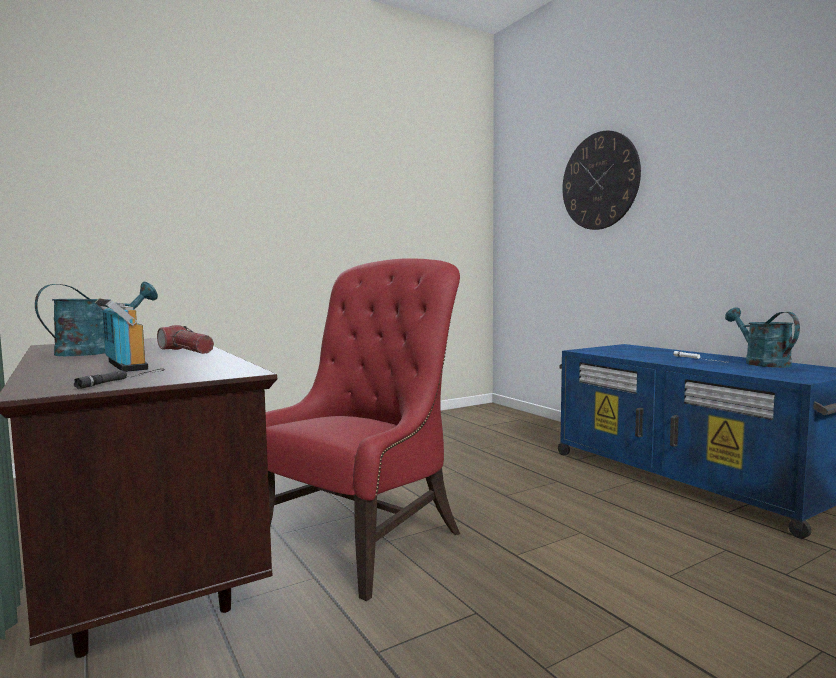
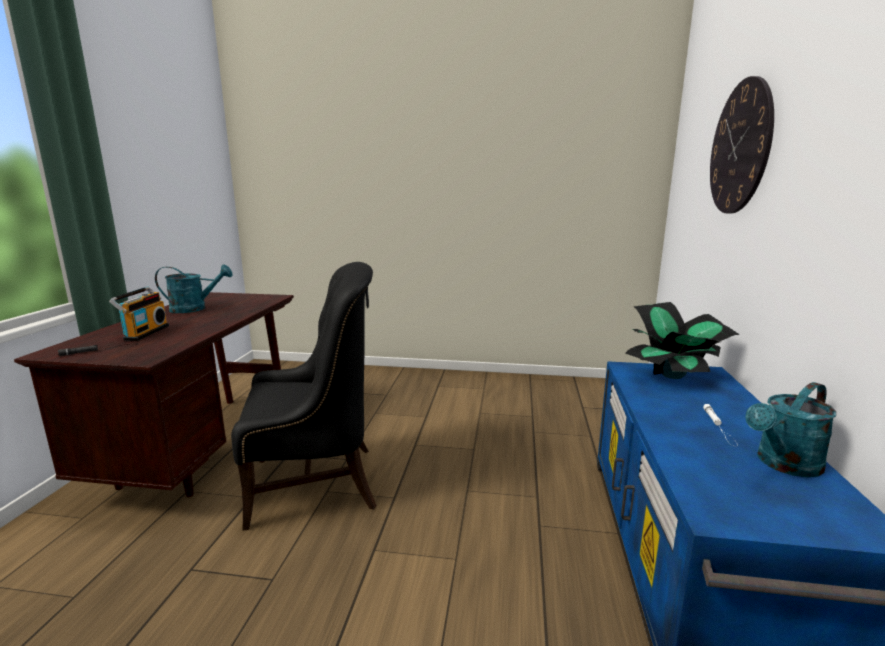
camera: 40 degrees right, 10 degrees up
(187, 351) = (218, 320): flashlight -> none
(364, 540) = (316, 483): red chair -> black chair
(615, 349) = (673, 375): none -> potted plant
(761, 363) = (783, 465): turquoise watering can -> turquoise watering can turned 150 degrees counterclockwise

